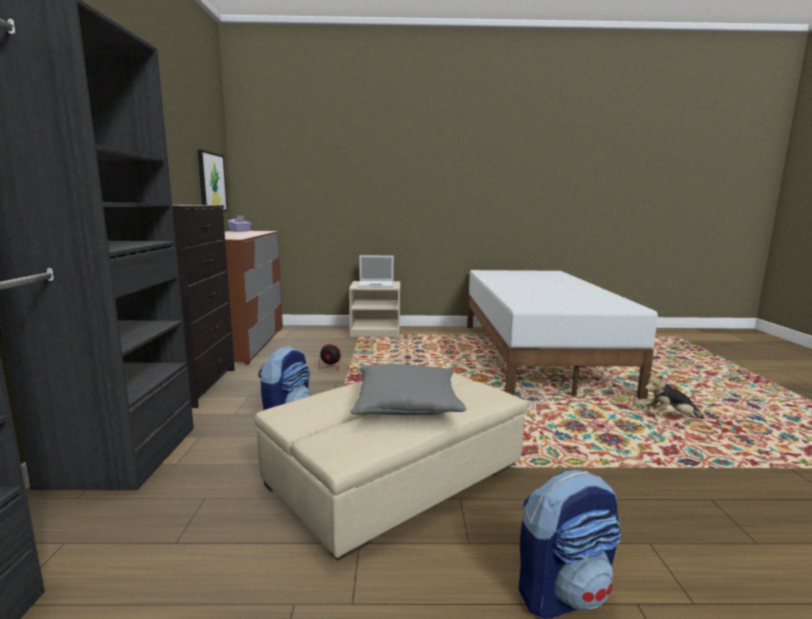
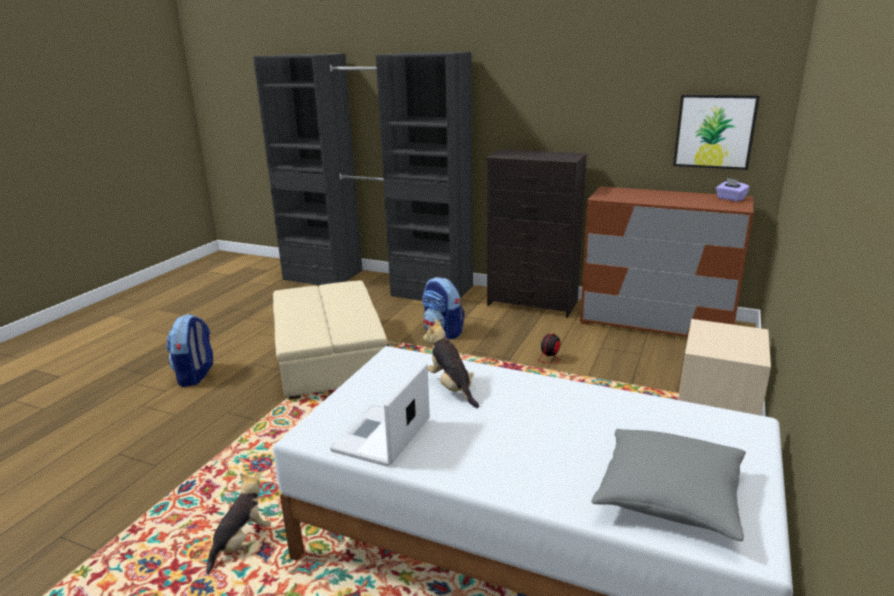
camera: 115 degrees right, 10 degrees up
(376, 284) = (720, 340): laptop -> laptop (381, 436)
(407, 405) = (314, 310): grey pillow -> grey pillow (669, 496)
(534, 295) = (451, 388): none -> plush toy

